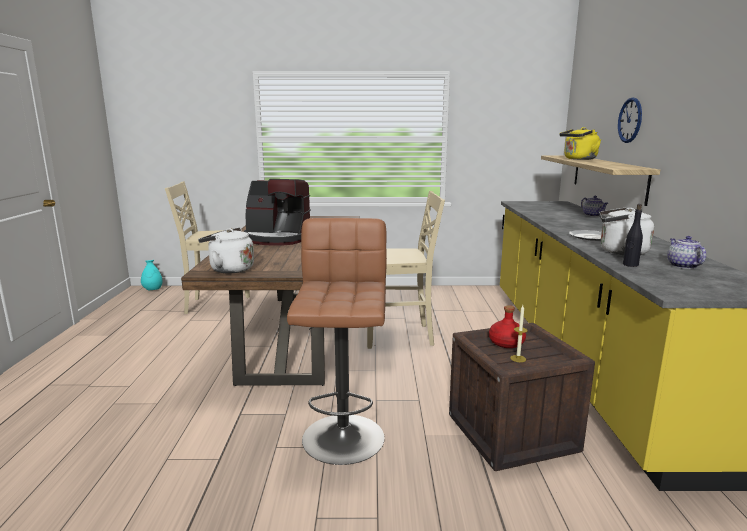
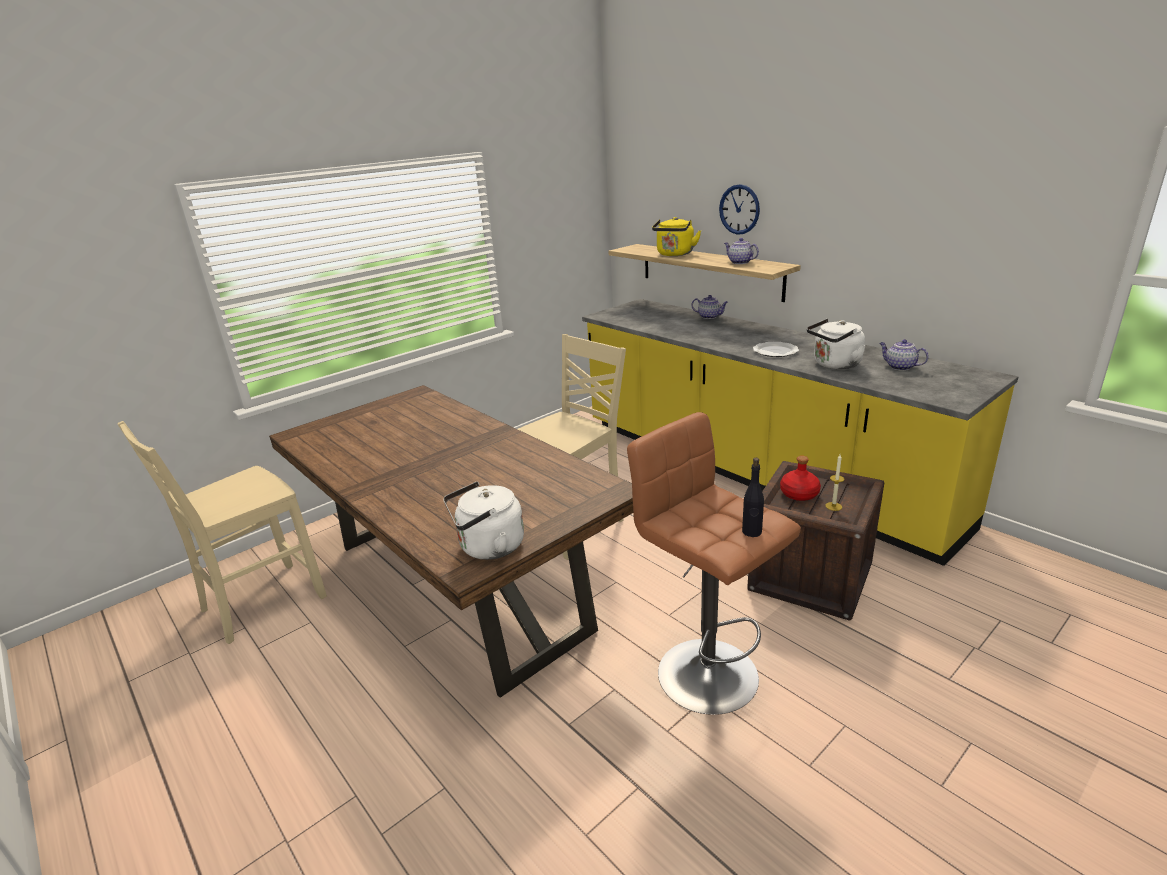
camera: 40 degrees left, 10 degrees up
(153, 290) = (78, 635): turquoise vase -> none
(278, 238) = (415, 467): coffee machine -> none
(611, 164) = (739, 262): none -> teapot
(630, 265) = (873, 379): black bottle -> black bottle (752, 532)

